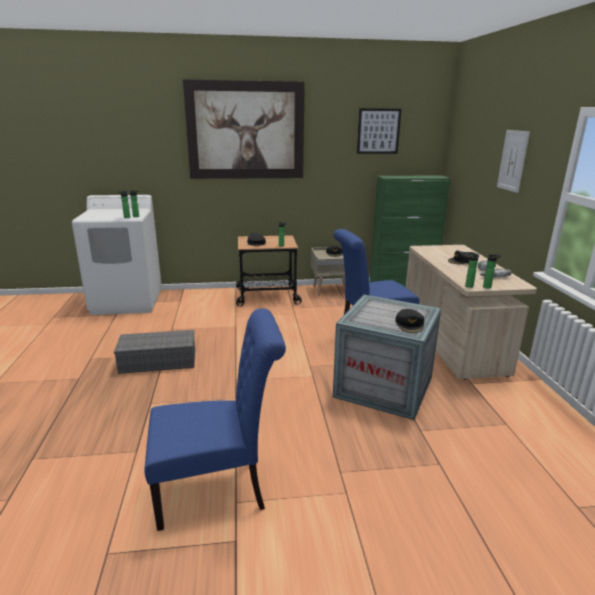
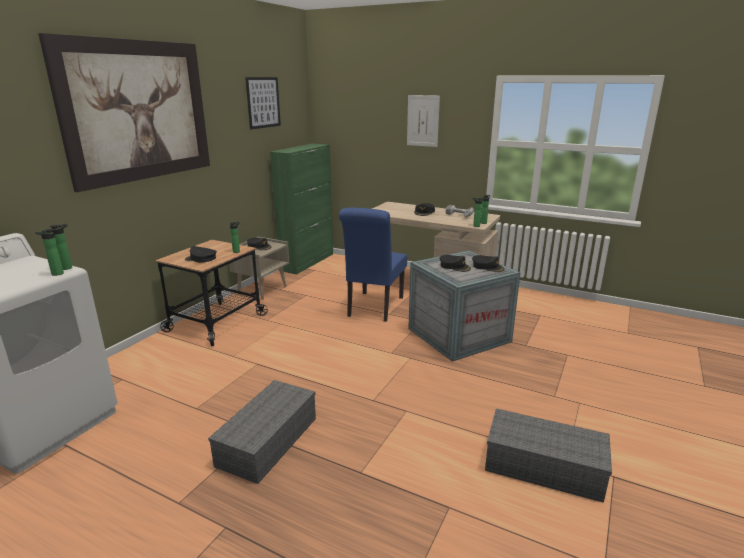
camera: 55 degrees left, 0 degrees up
(218, 490) = (545, 466): blue chair -> grey storage box
(384, 311) = (454, 266): none -> black cap

